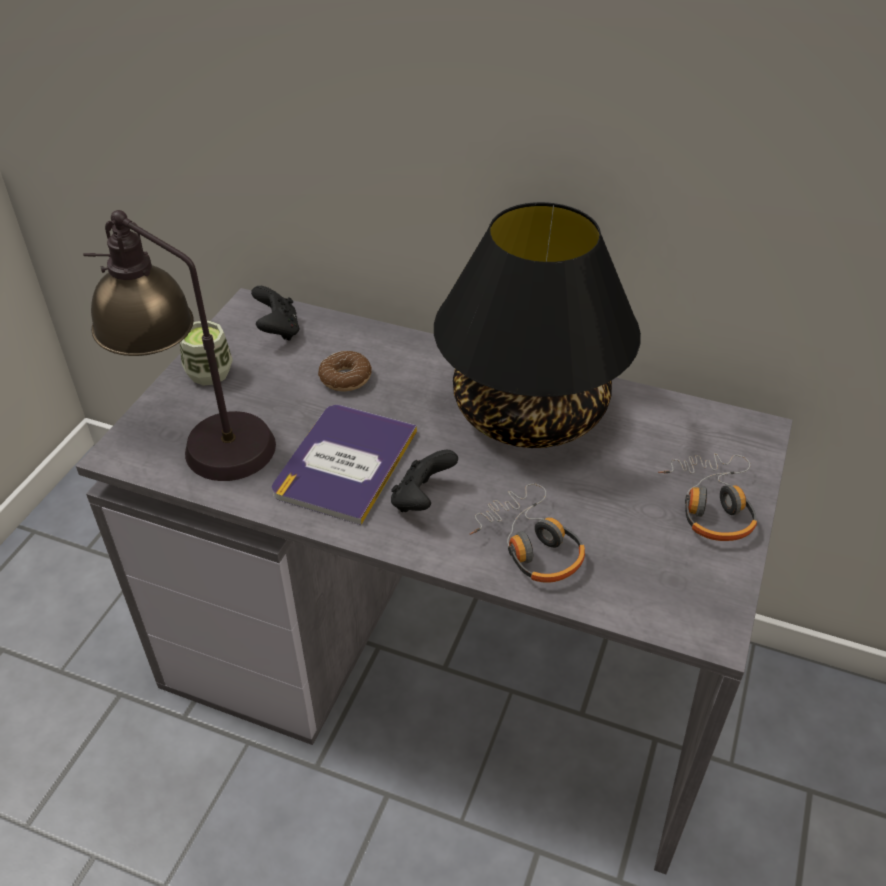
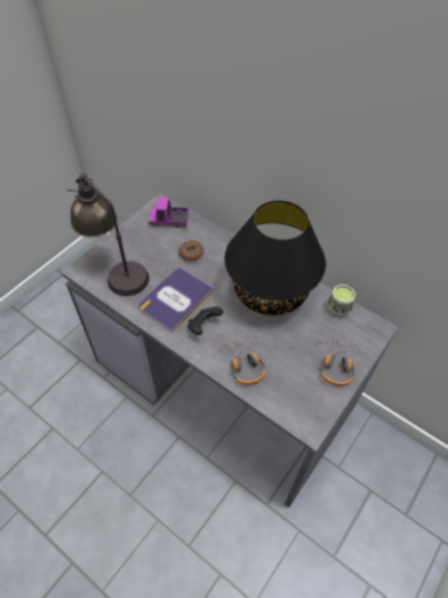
camera: 15 degrees right, 10 degrees up
(209, 373) = (131, 237): cup -> cup (338, 308)
(278, 330) = (169, 220): black game controller -> toy truck

